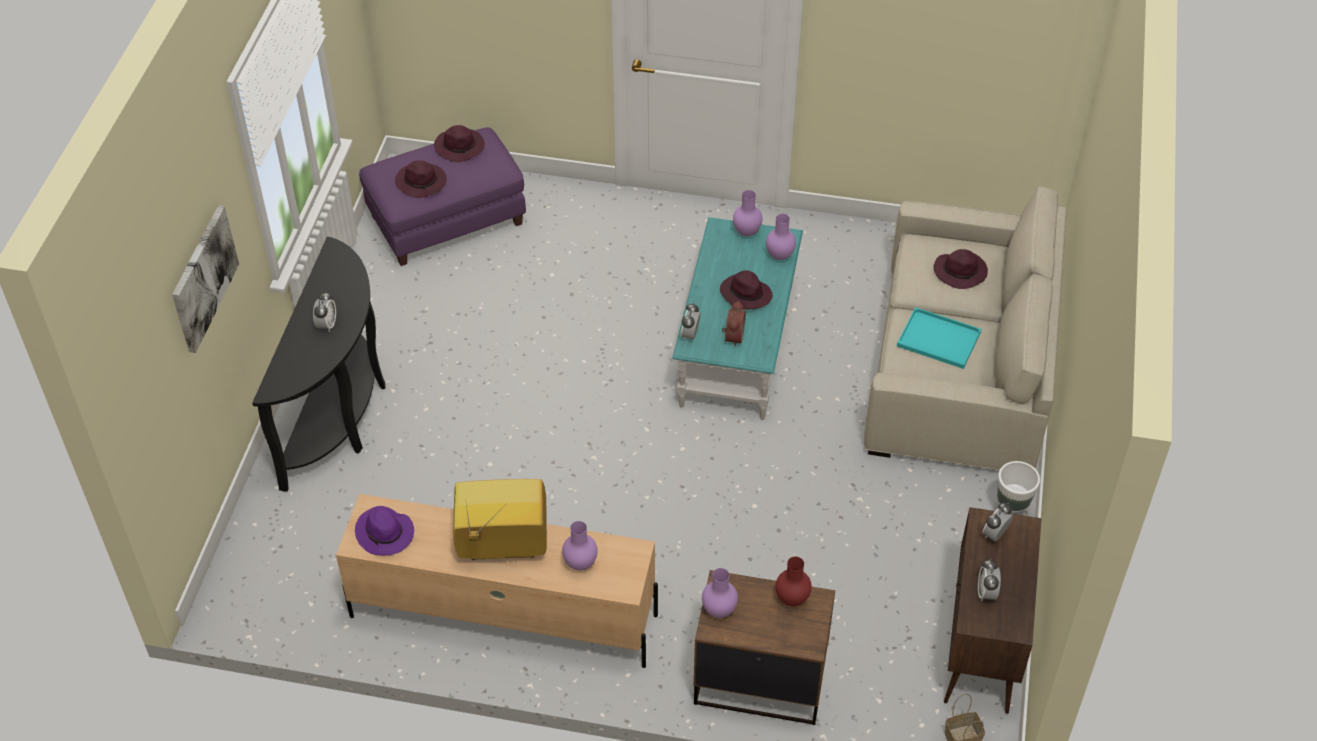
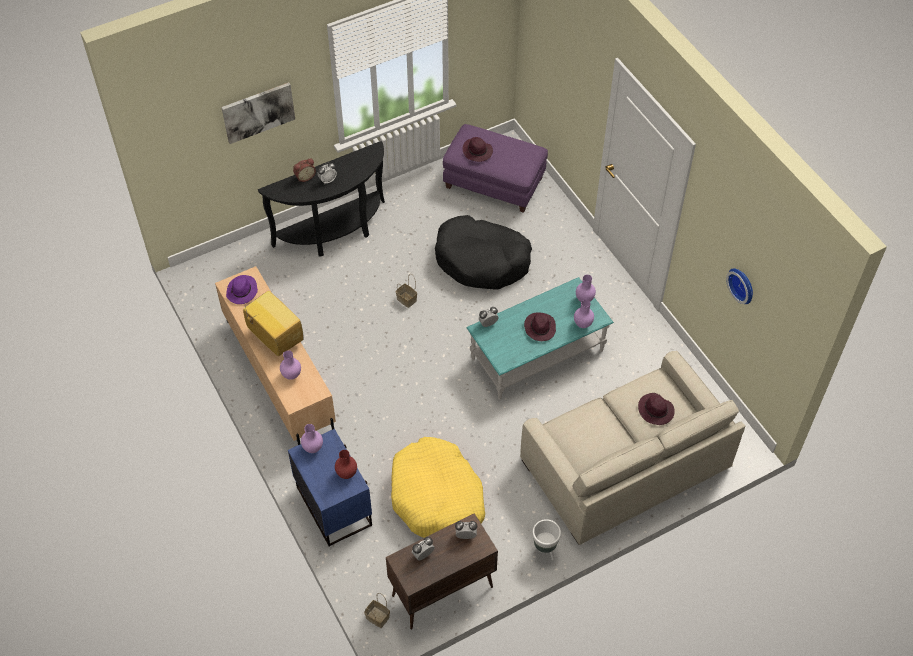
camera: 50 degrees right, 5 degrees up
(460, 147) = (517, 148): purple hat -> none
(526, 410) = (407, 300): none -> basket
(548, 305) = (482, 260): none -> black dog bed
(732, 336) = (505, 341): alarm clock -> alarm clock (304, 176)
(759, 680) = (334, 505): brown nightstand -> blue nightstand
(845, 567) = (437, 497): none -> yellow dog bed
(940, 339) = (595, 432): turquoise tray -> none
(951, 53) = (742, 284): none -> wall clock

